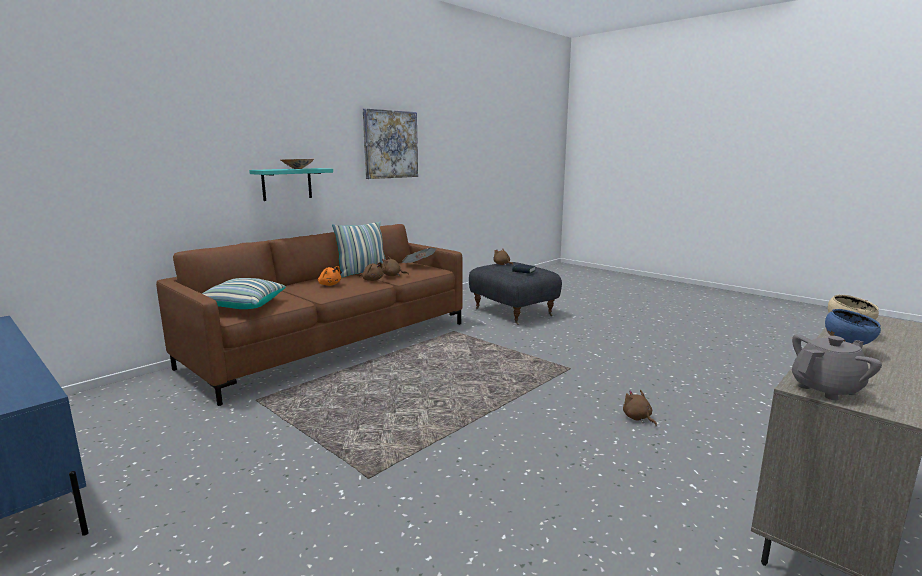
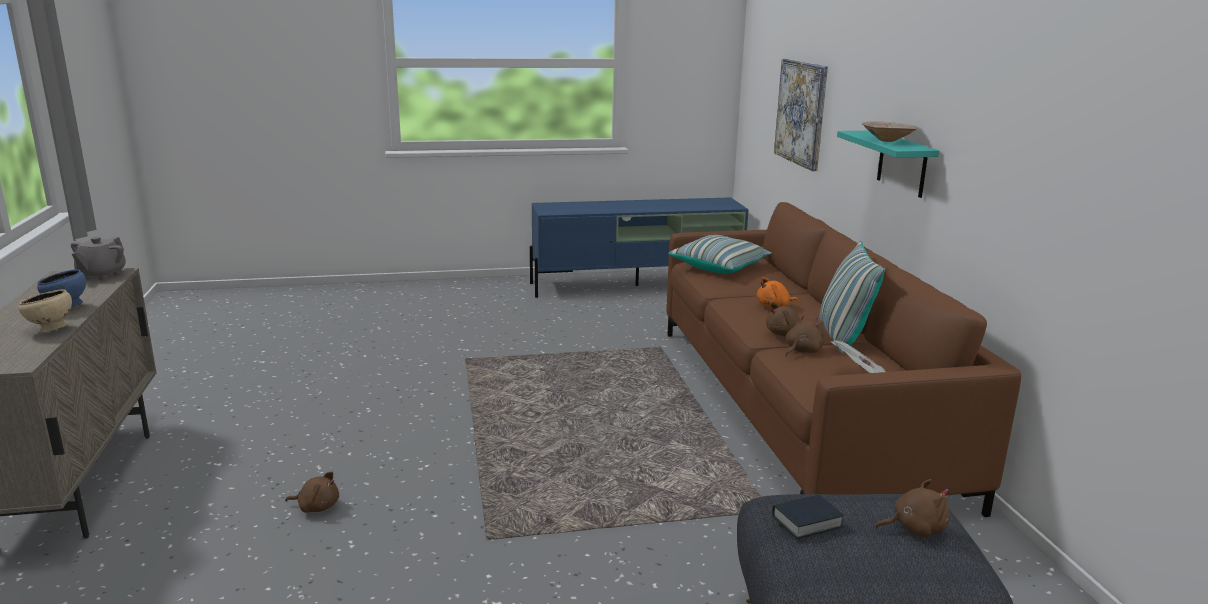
camera: 125 degrees right, 5 degrees up
(390, 144) = (1066, 132): picture -> picture (801, 113)

